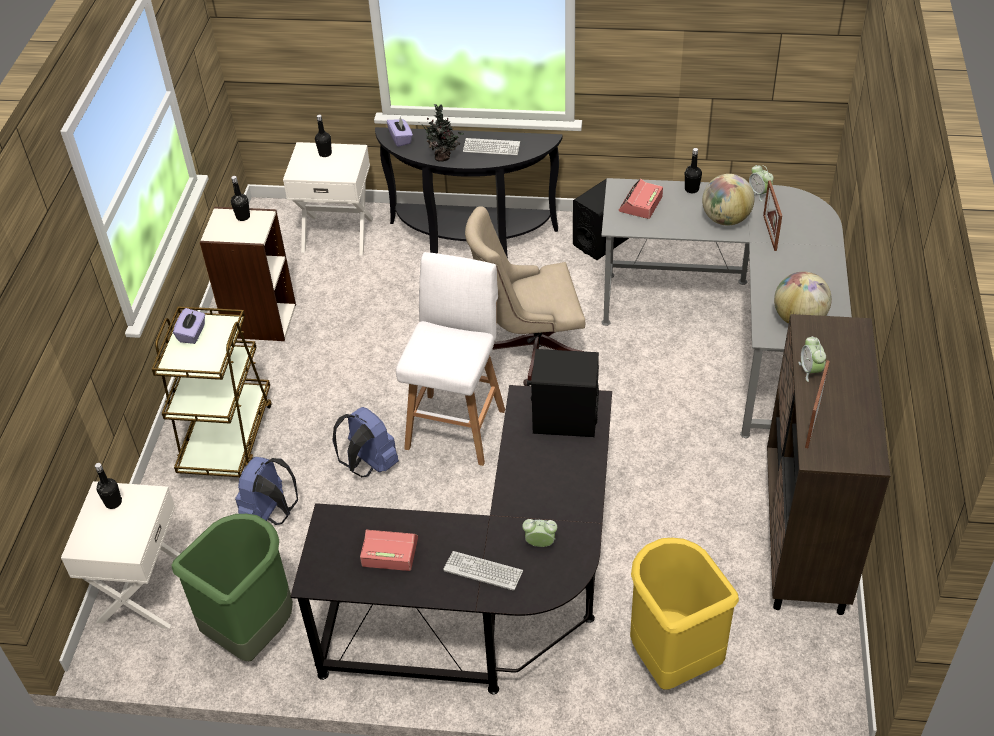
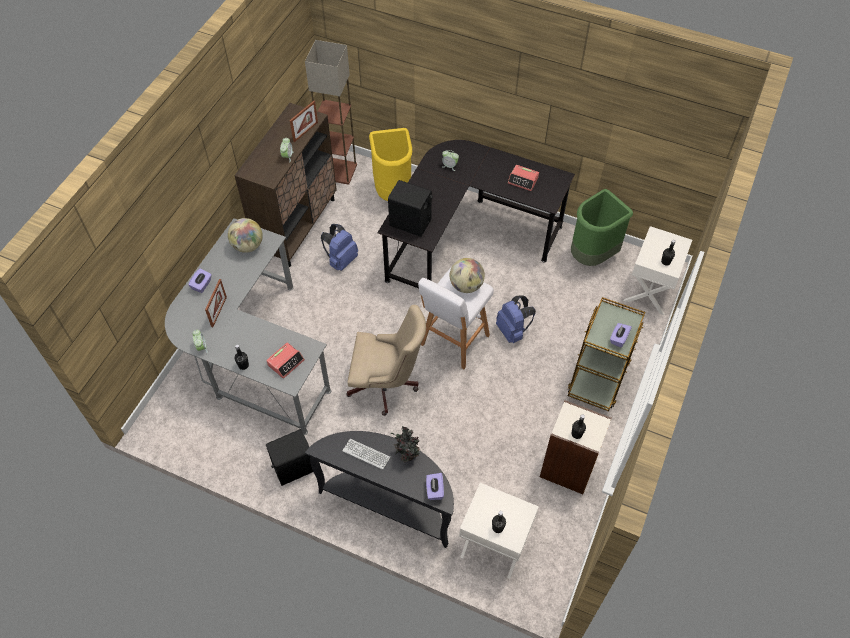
camera: 165 degrees left, 10 degrees up
(270, 514) = (576, 316): blue backpack -> blue backpack (341, 260)
(483, 571) = (481, 161): keyboard -> none
(725, 219) = (238, 331): globe -> globe (466, 285)
(801, 673) = (340, 172): none -> floor lamp
(820, 255) = (202, 285): none -> purple tissue box

